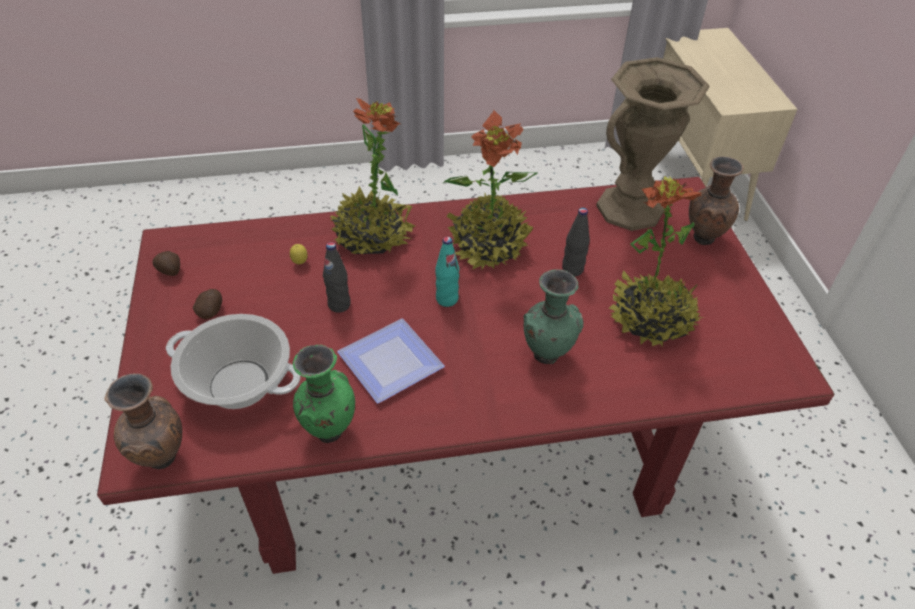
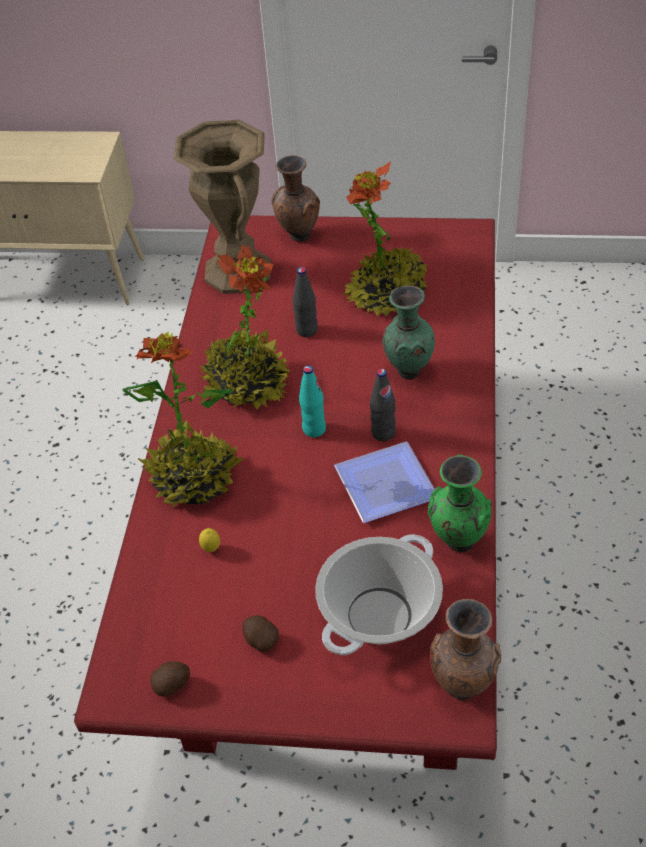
camera: 70 degrees left, 0 degrees up
(339, 305) = (291, 519): black bottle -> black bottle (383, 433)

